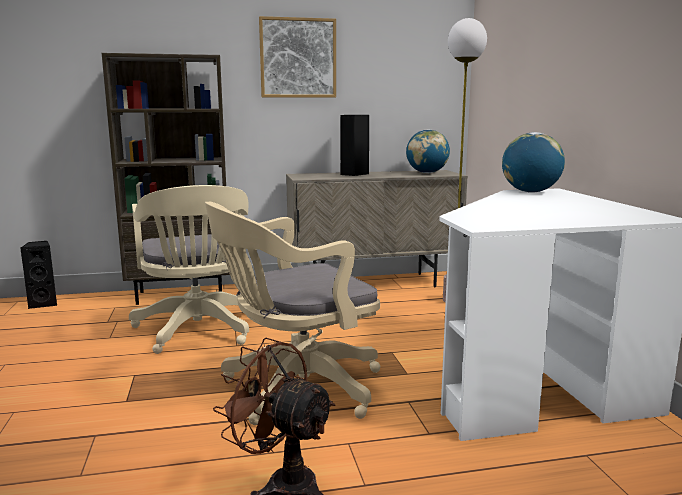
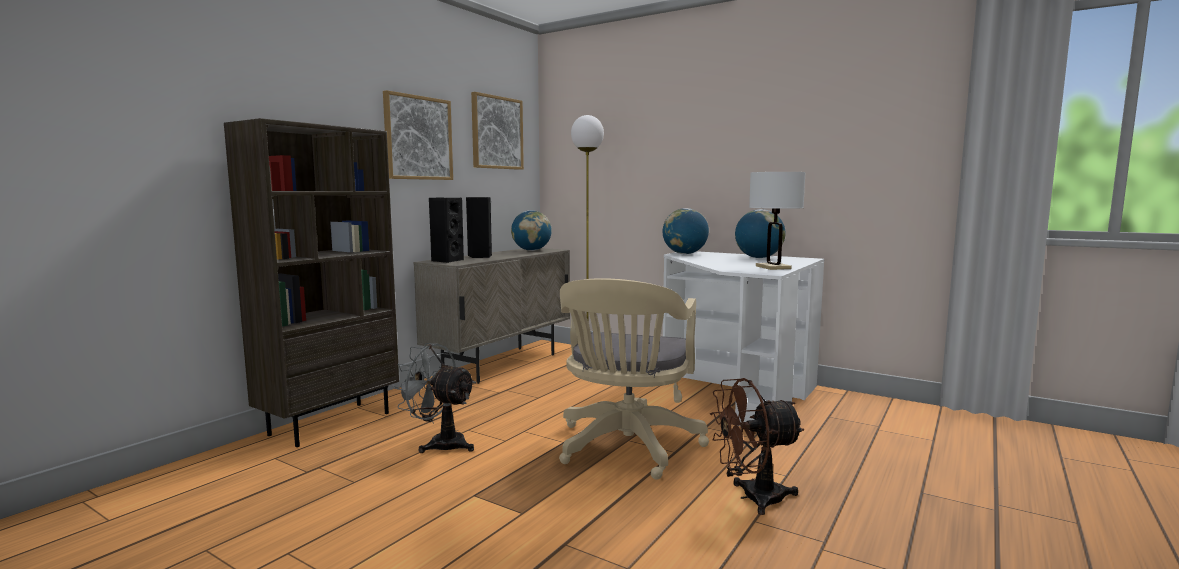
camera: 45 degrees left, 5 degrees down
(44, 303) = (145, 488): black speaker -> black speaker (446, 260)
(199, 331) = (440, 443): beige office chair -> grey fan
(403, 46) = (497, 133): none -> picture
(530, 221) = (773, 267): none -> white table lamp
(594, 208) = (758, 258): none -> globe

